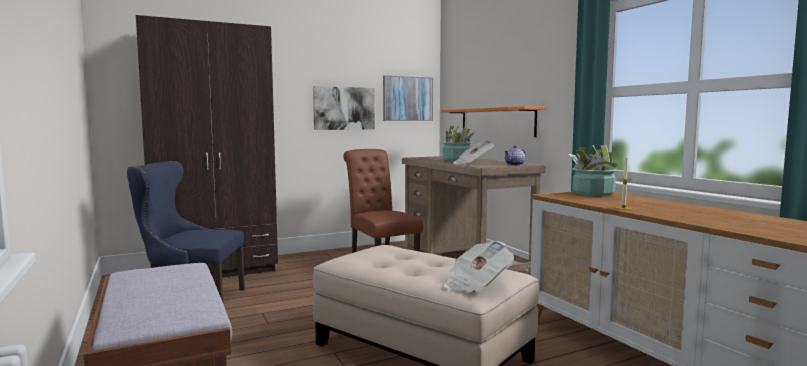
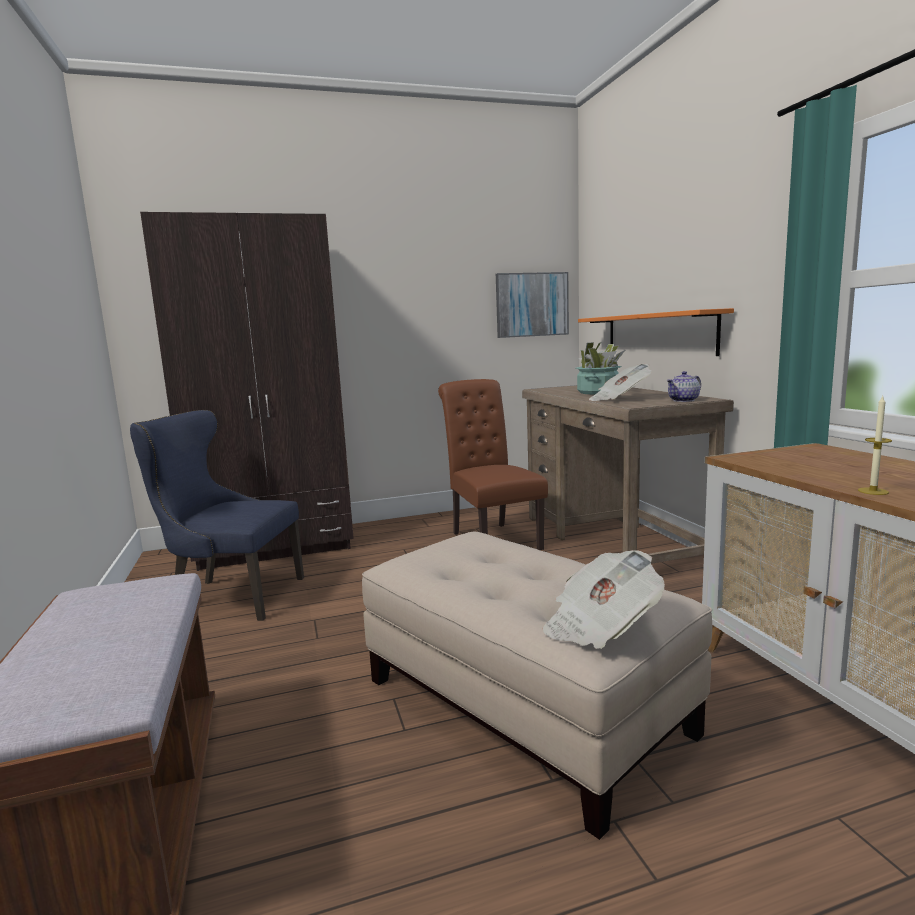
camera: 10 degrees right, 5 degrees up
(344, 108) = (442, 323): picture -> none
(593, 193) = (813, 453): potted plant -> none

